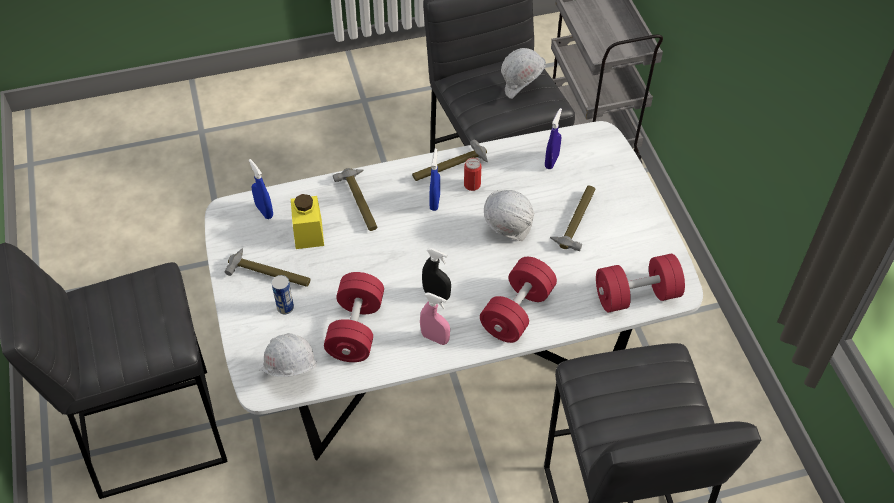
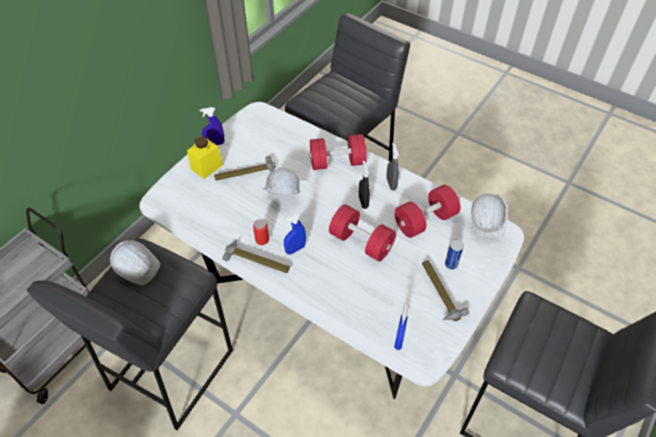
camera: 130 degrees left, 0 degrees up
(308, 233) = (389, 298): yellow jar -> yellow jar (206, 166)
(360, 203) = (336, 289): hammer -> none
(435, 338) = (391, 184): pink spray bottle -> grey spray bottle
(551, 161) = (203, 213): blue spray bottle -> blue spray bottle (215, 144)
(636, 295) = (277, 124): red dumbbell -> red dumbbell (361, 242)

